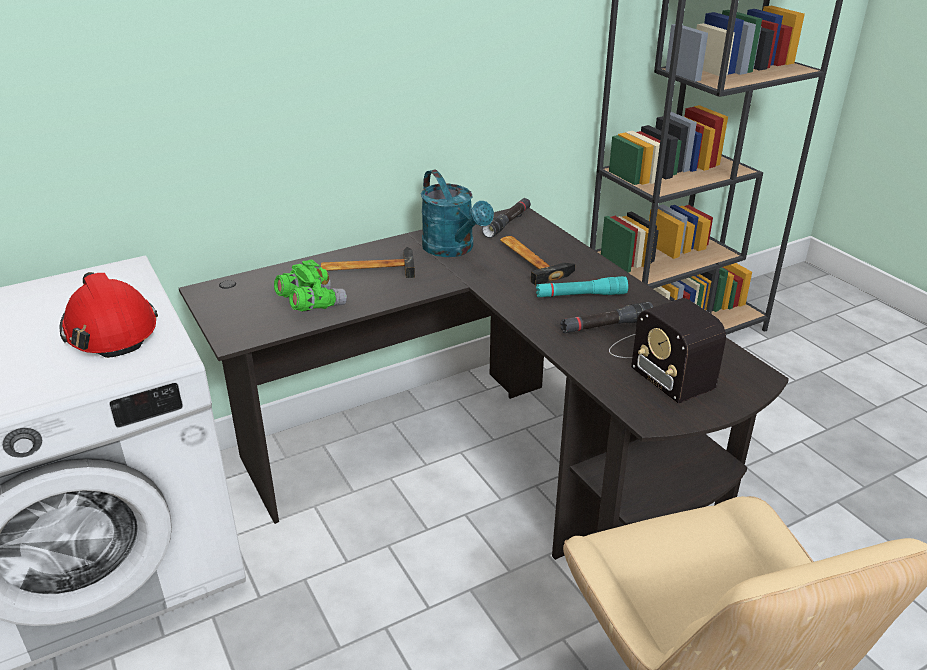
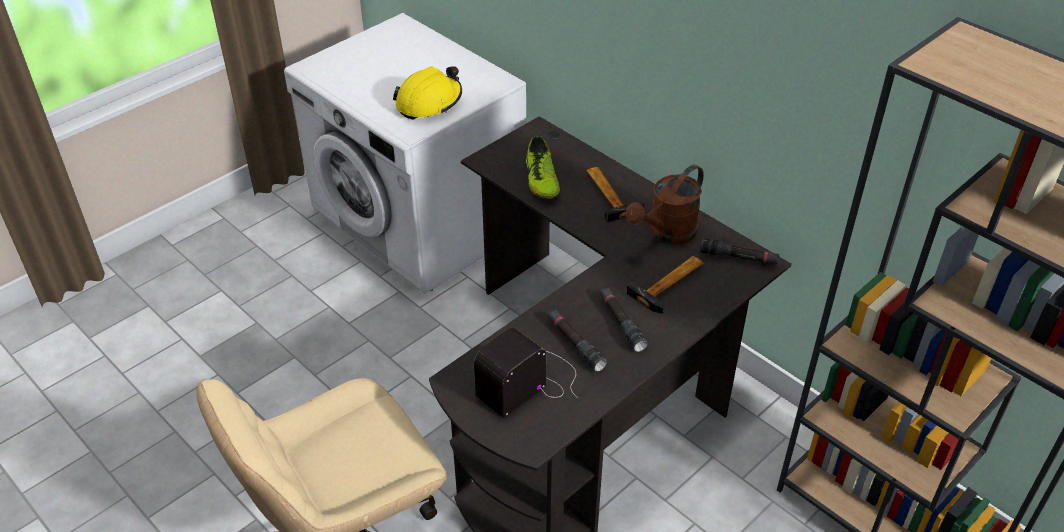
camera: 75 degrees right, 10 degrees up
(110, 330) = (429, 102): red hard hat -> yellow hard hat
(311, 304) = (541, 180): green binoculars -> shoe
(453, 249) = (667, 234): turquoise watering can -> brown watering can
(580, 295) = (621, 323): turquoise flashlight -> black flashlight

